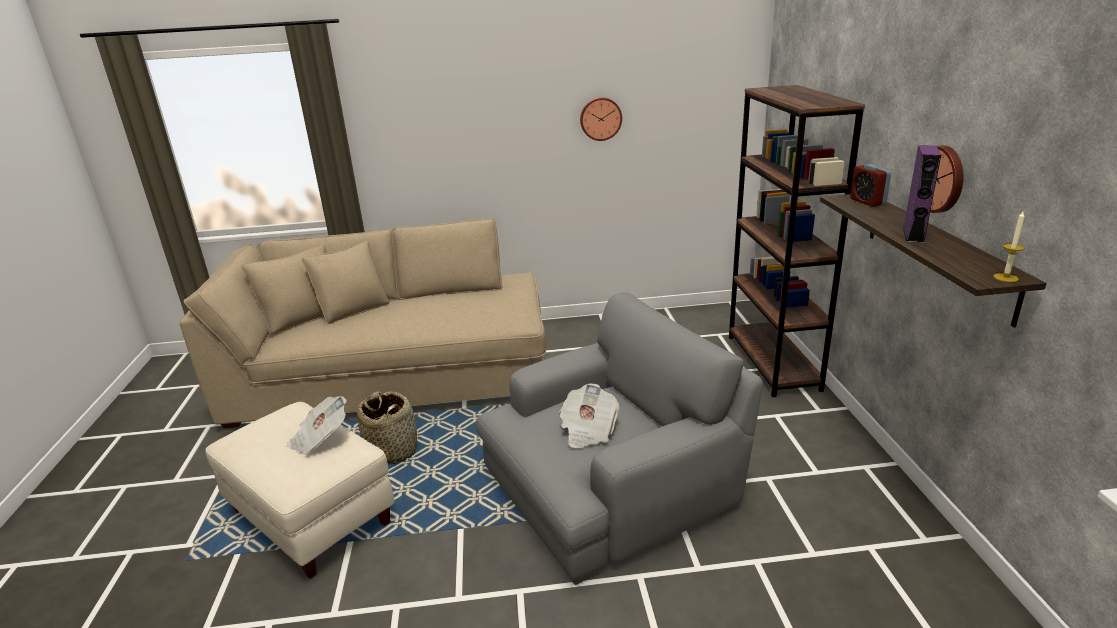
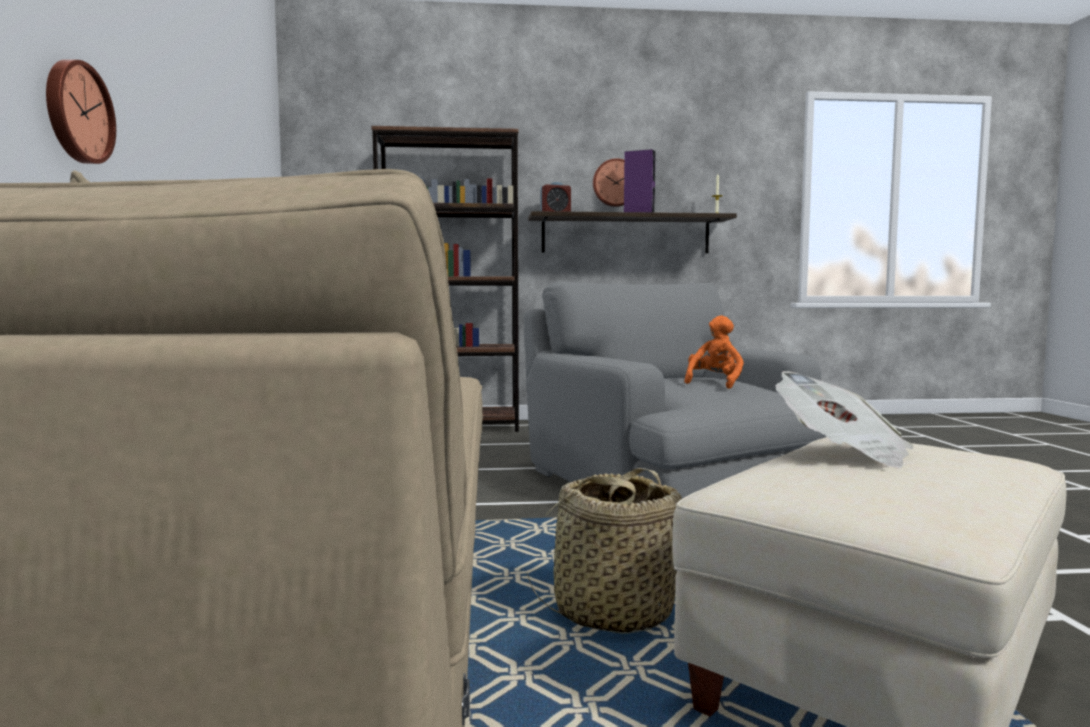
camera: 90 degrees left, 20 degrees down
(588, 430) = (714, 383): newspaper -> orange plush toy
(600, 118) = (202, 130): wall clock -> wall clock (77, 112)

